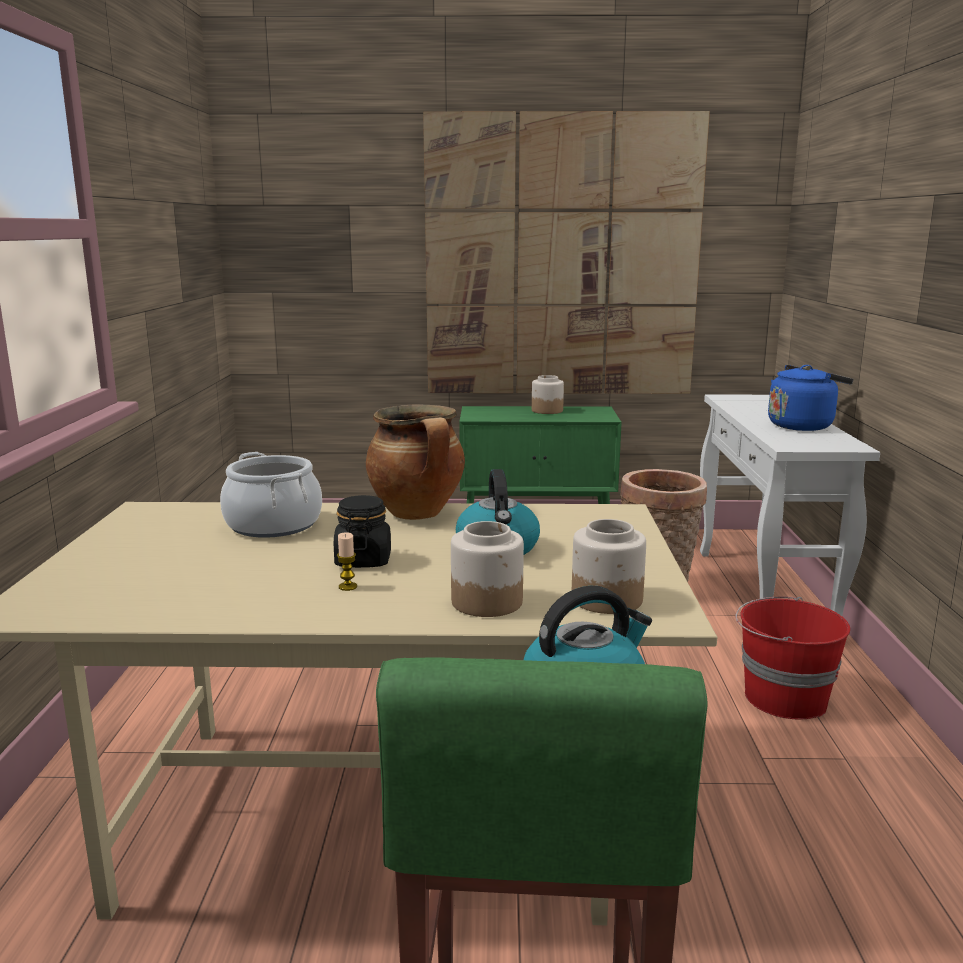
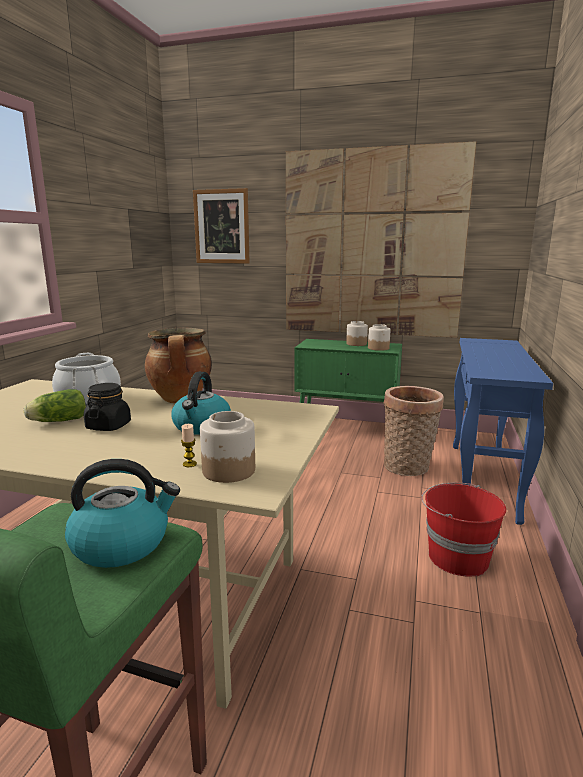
camera: 15 degrees right, 0 degrees up
(273, 561) = (57, 421): none -> lettuce
(314, 229) = (221, 227): none -> picture
(347, 587) = (76, 442): candle -> candle (189, 464)
(487, 602) = (147, 462): jar -> jar (378, 348)
(763, 595) = (483, 480): white console table -> blue console table
(803, 426) = (510, 361): blue kettle -> none

